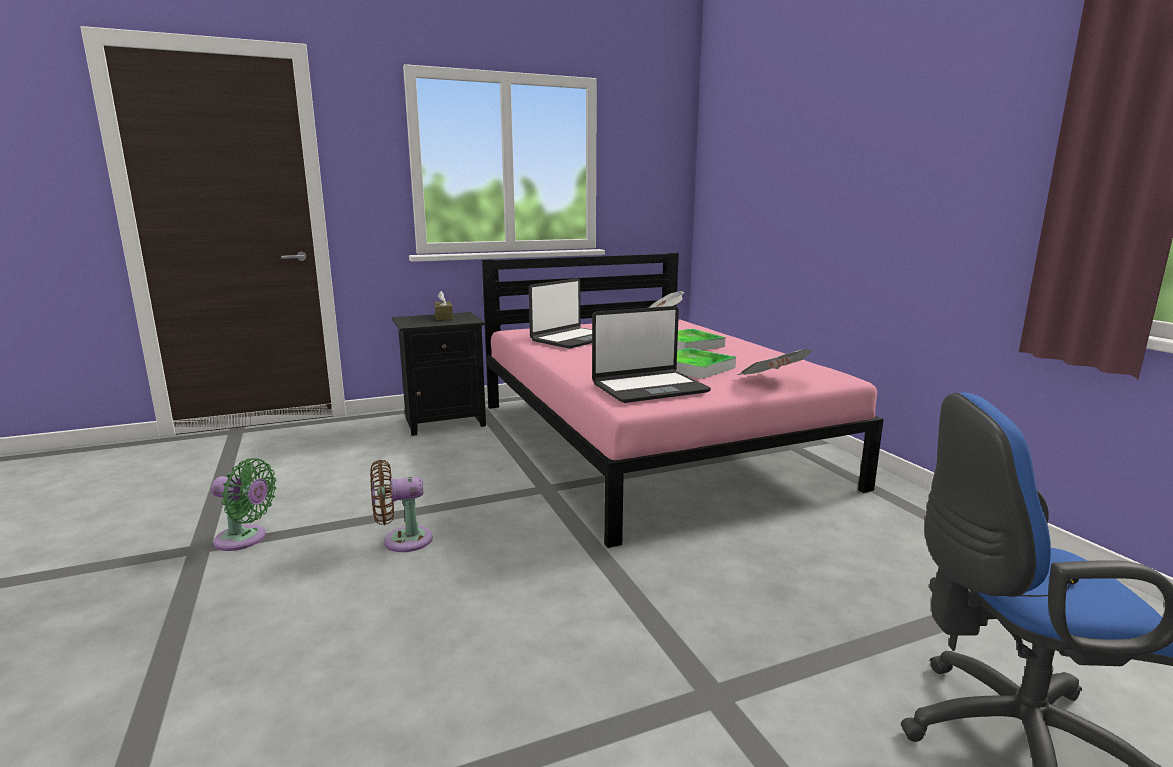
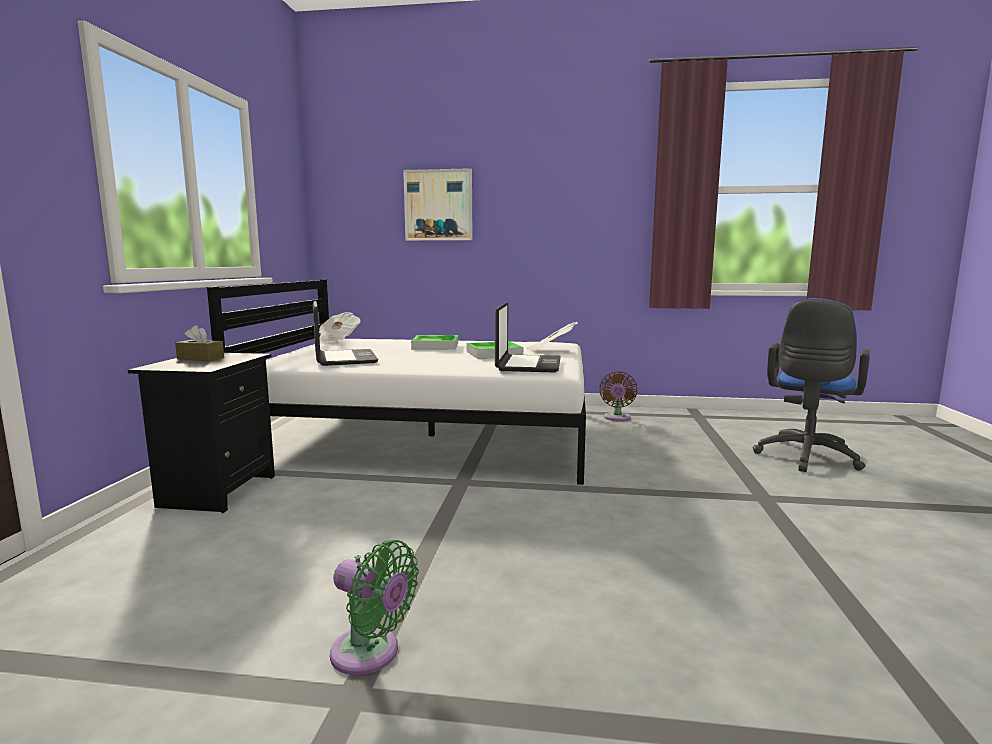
camera: 60 degrees left, 5 degrees down
(245, 539) = (370, 654): green fan -> green fan turned 75 degrees clockwise
(402, 540) = (489, 555): brown fan -> brown fan (617, 418)
(649, 442) = (429, 435): pink bed -> white bed
(790, 166) = (438, 205): none -> picture

